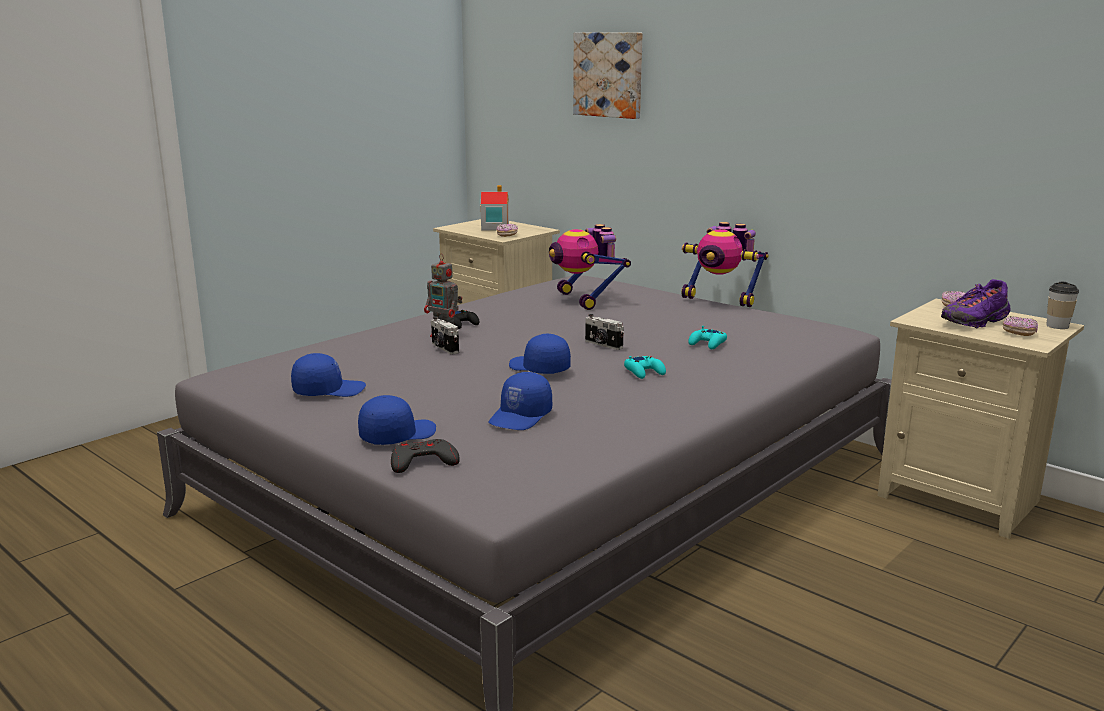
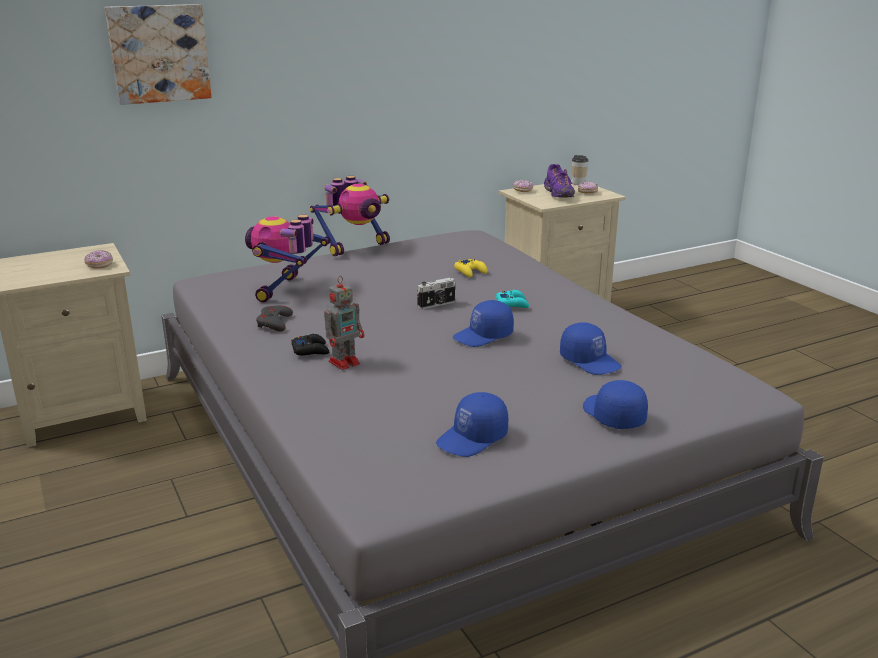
camera: 70 degrees left, 5 degrees up
(328, 390) = (473, 439): blue cap -> blue cap turned 135 degrees counterclockwise
(423, 462) = (676, 410): grey game controller -> grey game controller (274, 323)
(443, 348) = (391, 367): camera -> none
(494, 227) = (49, 265): toy house -> none
(585, 300) = (287, 290): toy robot -> toy robot turned 105 degrees clockwise
(708, 343) = (470, 271): turquoise game controller -> yellow game controller

